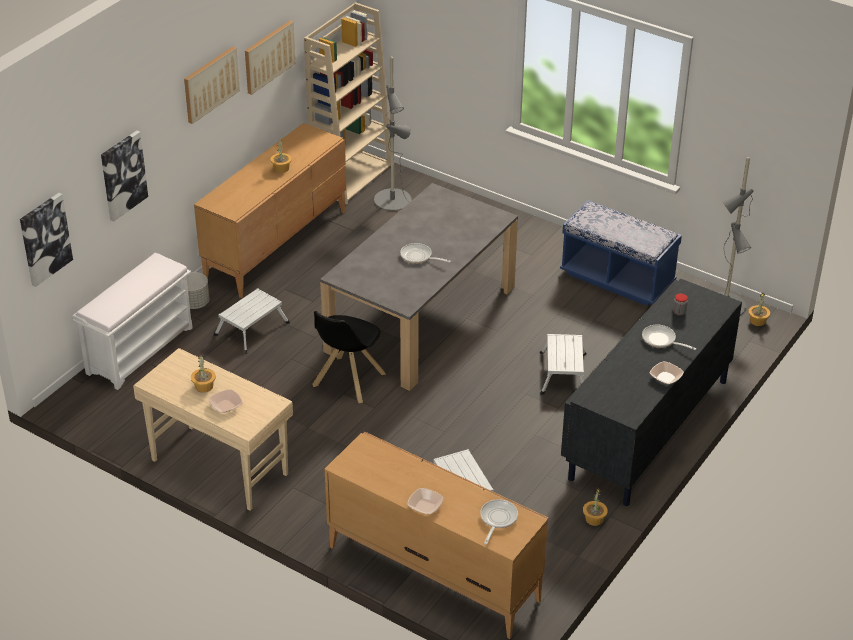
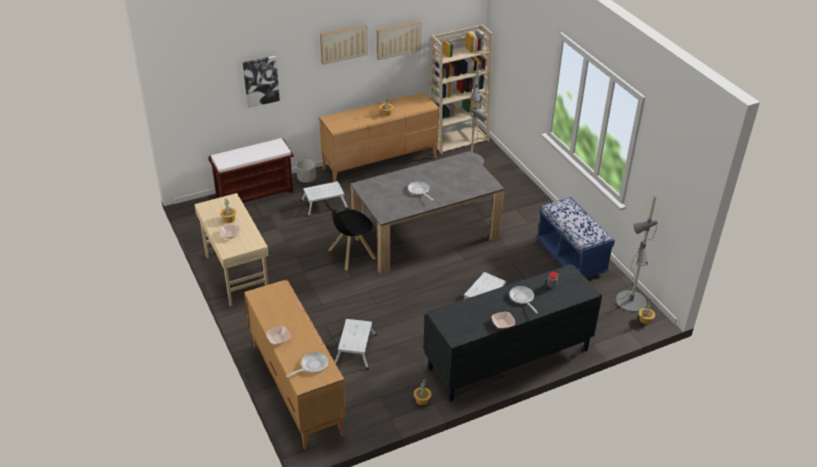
camera: 30 degrees right, 0 degrees up
(45, 239) = (191, 102): picture -> none
(140, 349) = (255, 193): white bench -> brown bench

